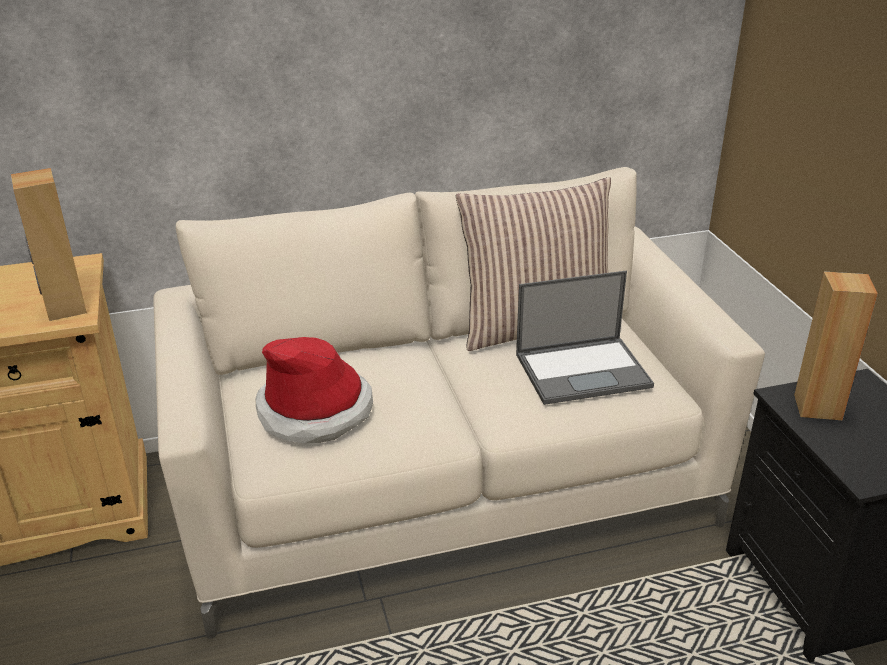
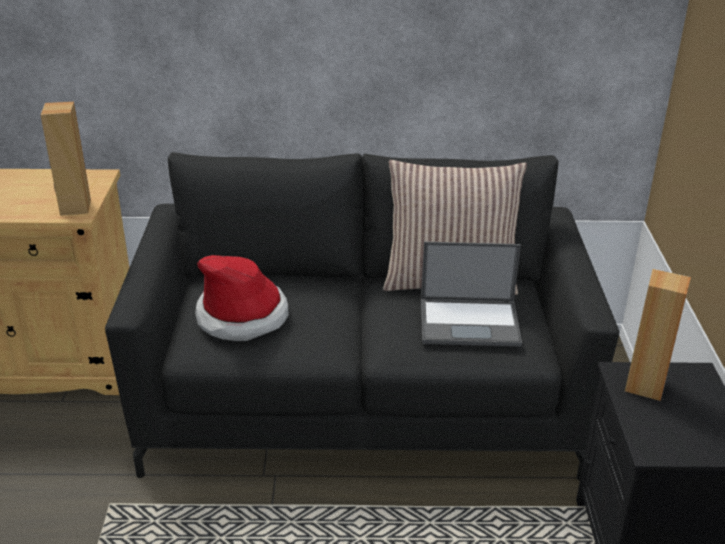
camera: 15 degrees right, 0 degrees up
(444, 486) = (361, 401): beige sofa -> black sofa

